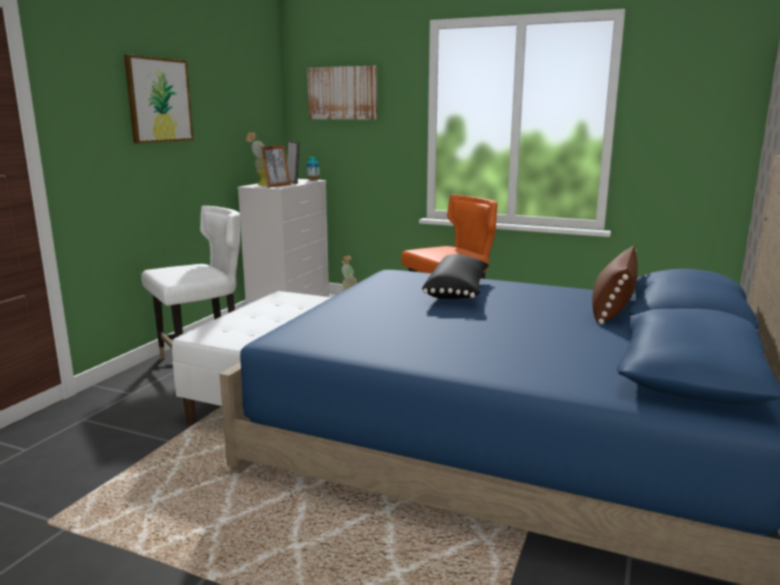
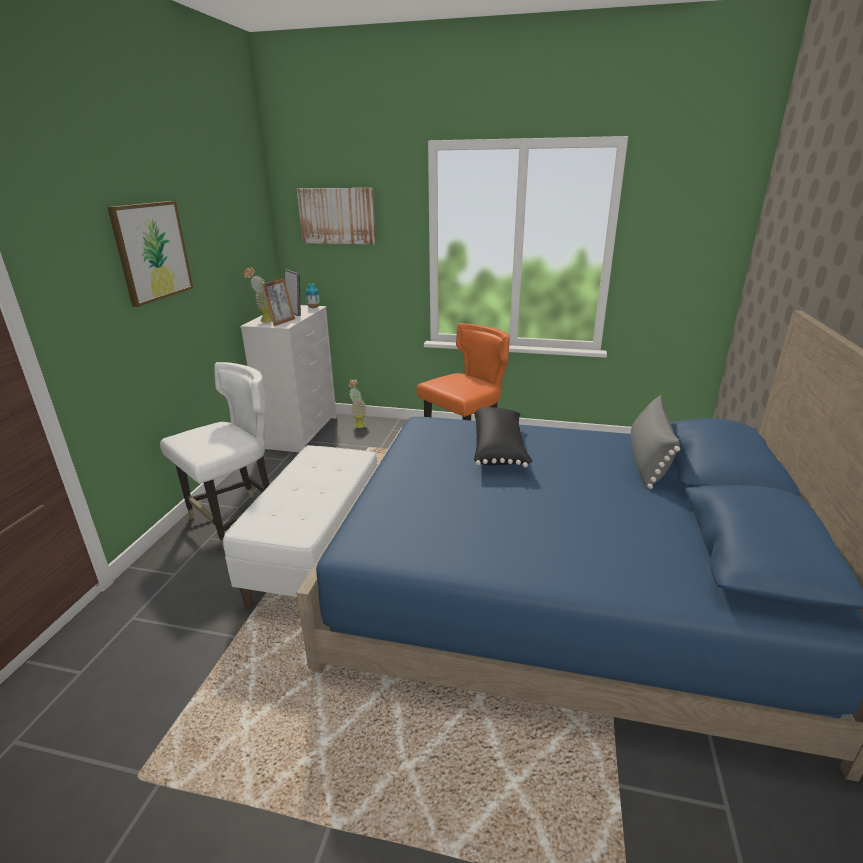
camera: 10 degrees left, 10 degrees up
(612, 307) = (648, 460): brown pillow -> grey pillow

